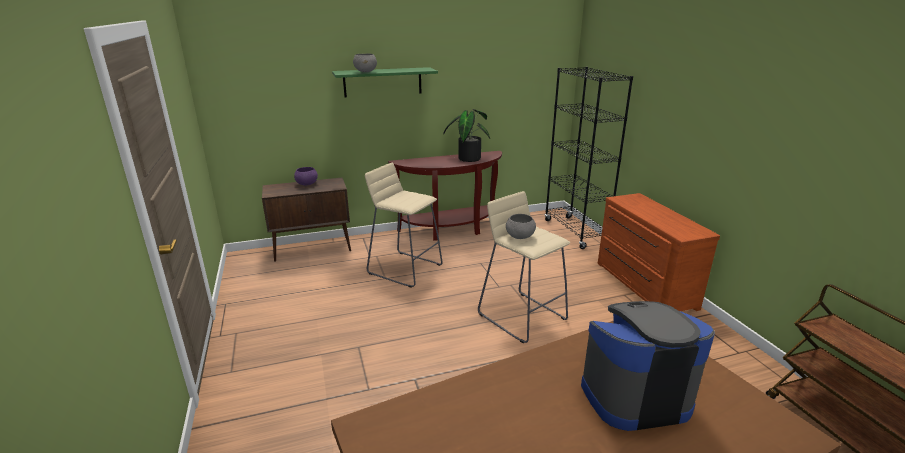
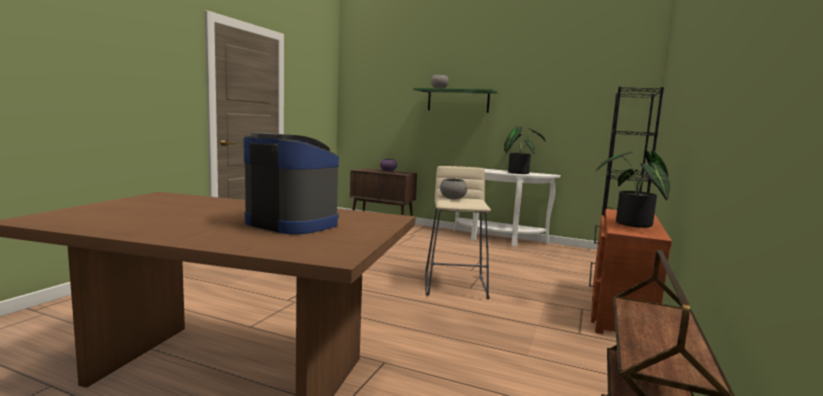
camera: 40 degrees right, 15 degrees down
(405, 268) = (420, 244): beige stool -> none
(451, 229) = (496, 239): brown console table -> white console table
(668, 220) = (633, 225): none -> potted plant

